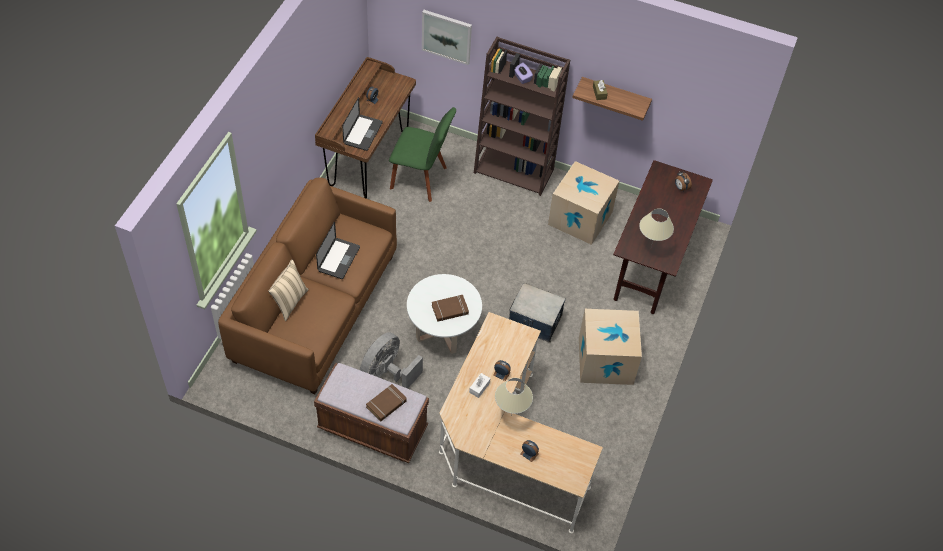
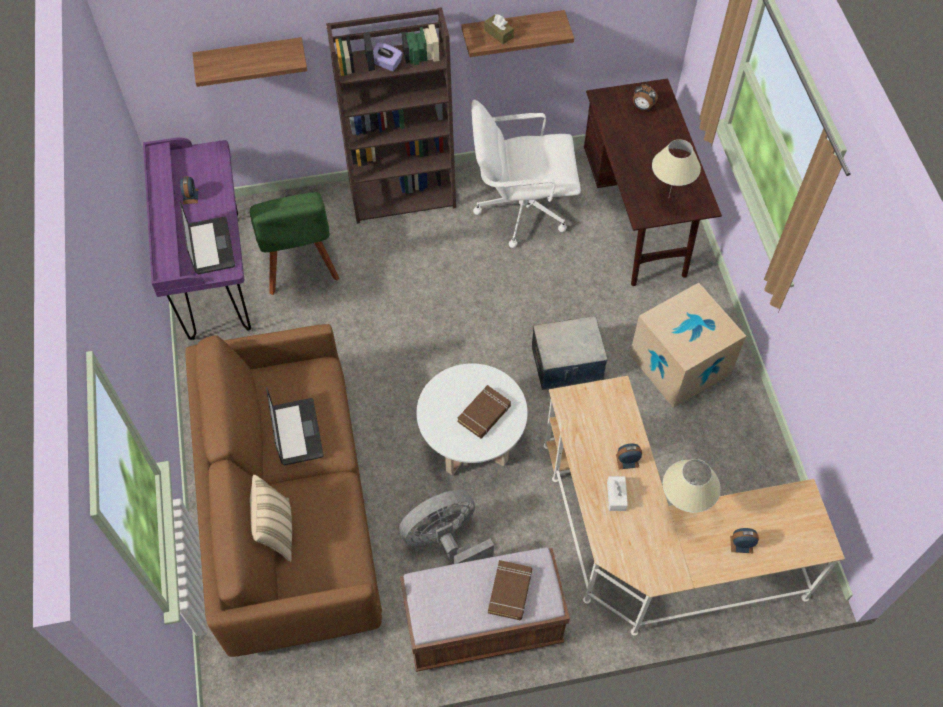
camera: 30 degrees left, 5 degrees up
(368, 159) = (214, 277): brown desk -> purple desk
(387, 373) = (445, 540): grey fan -> grey fan turned 60 degrees clockwise
(421, 179) = (300, 266): green chair -> green chair turned 90 degrees clockwise
(447, 36) = (250, 58): picture -> shelf
(580, 218) = (521, 209): cardboard box -> white office chair

